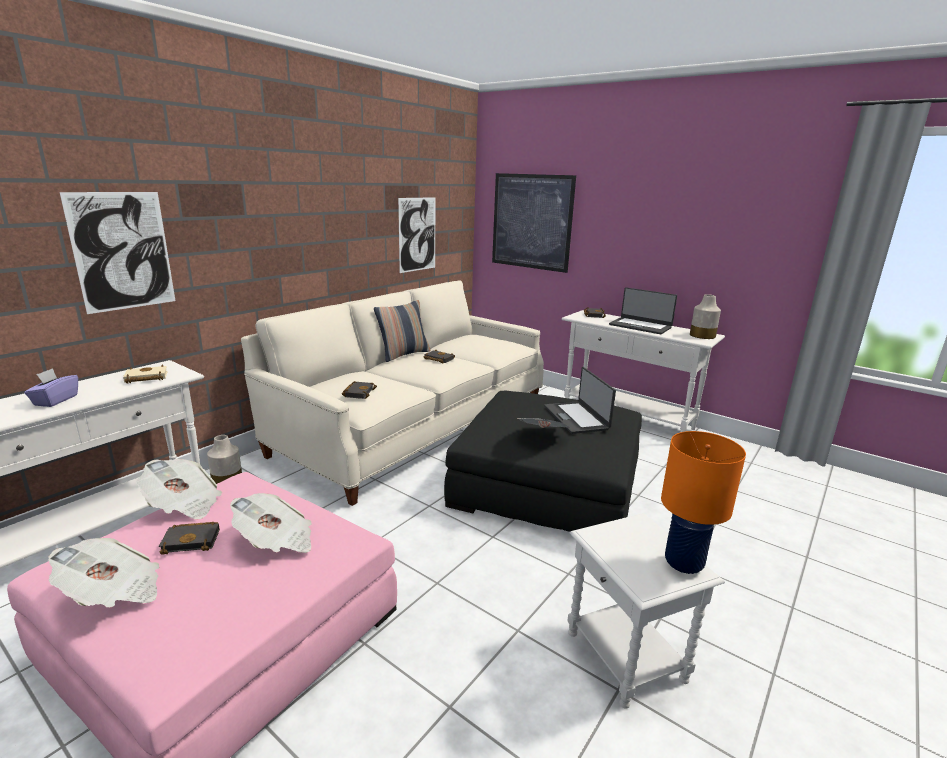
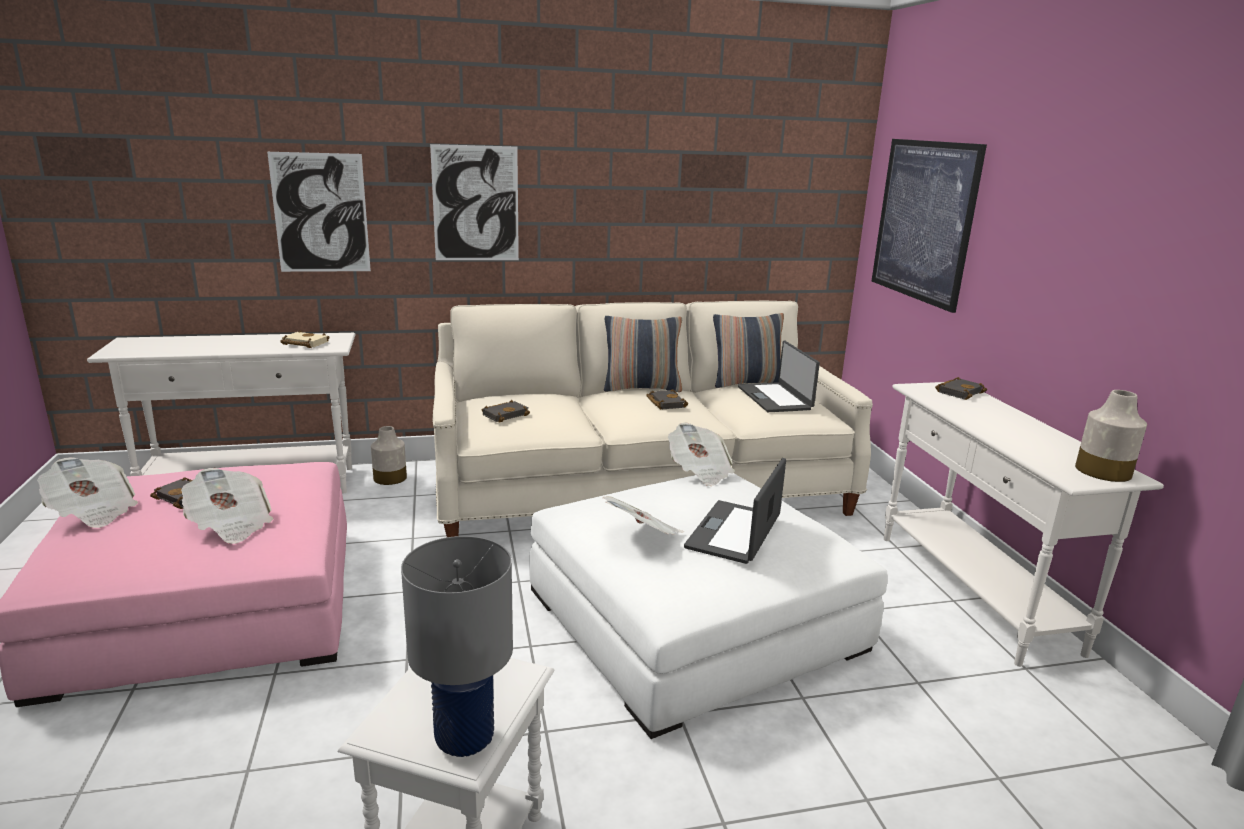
camera: 40 degrees right, 0 degrees up
(55, 400) = (218, 345): purple tissue box -> none
(184, 504) = (230, 468): newspaper -> newspaper (699, 471)
(417, 234) = (736, 226): picture -> picture (475, 204)
(452, 337) = (747, 383): none -> pillow
(548, 483) = (694, 621): black ottoman -> white ottoman
(640, 326) = (1006, 427): laptop -> laptop (775, 398)
(684, 565) = (464, 742): orange table lamp -> grey table lamp

